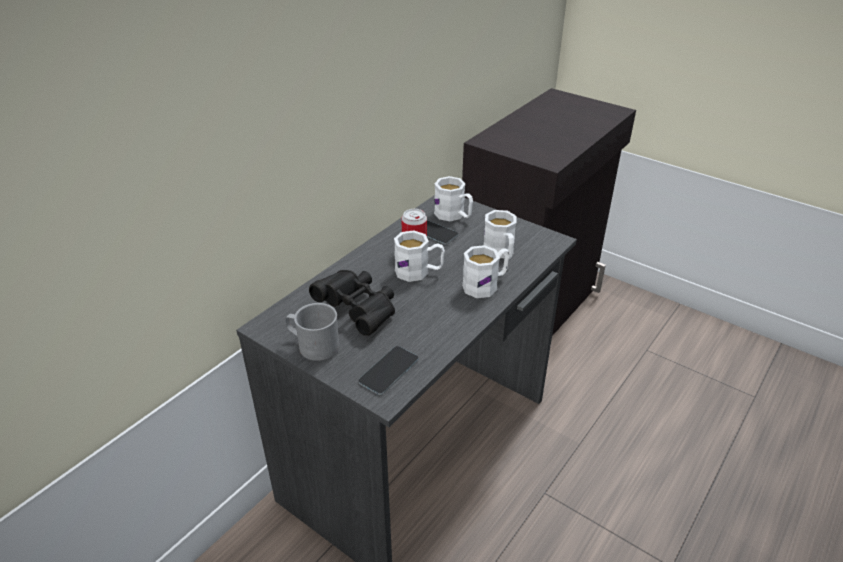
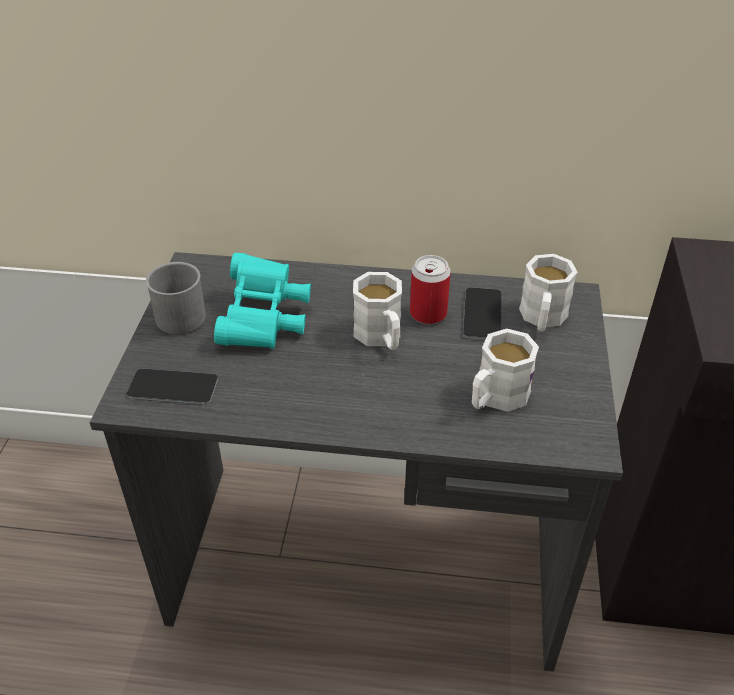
camera: 60 degrees right, 5 degrees up
(358, 311) = (264, 320): black binoculars -> turquoise binoculars
(486, 284) = (406, 409): white mug -> none

